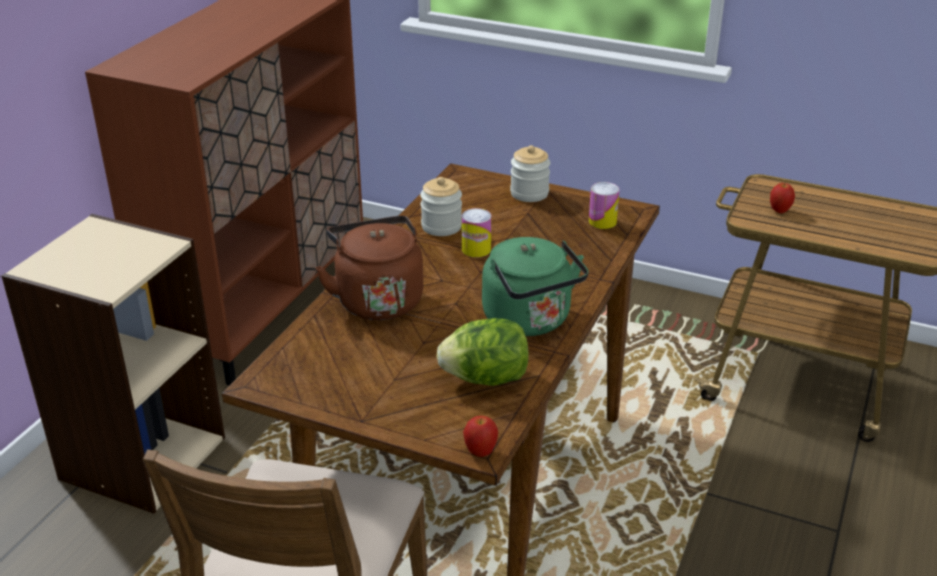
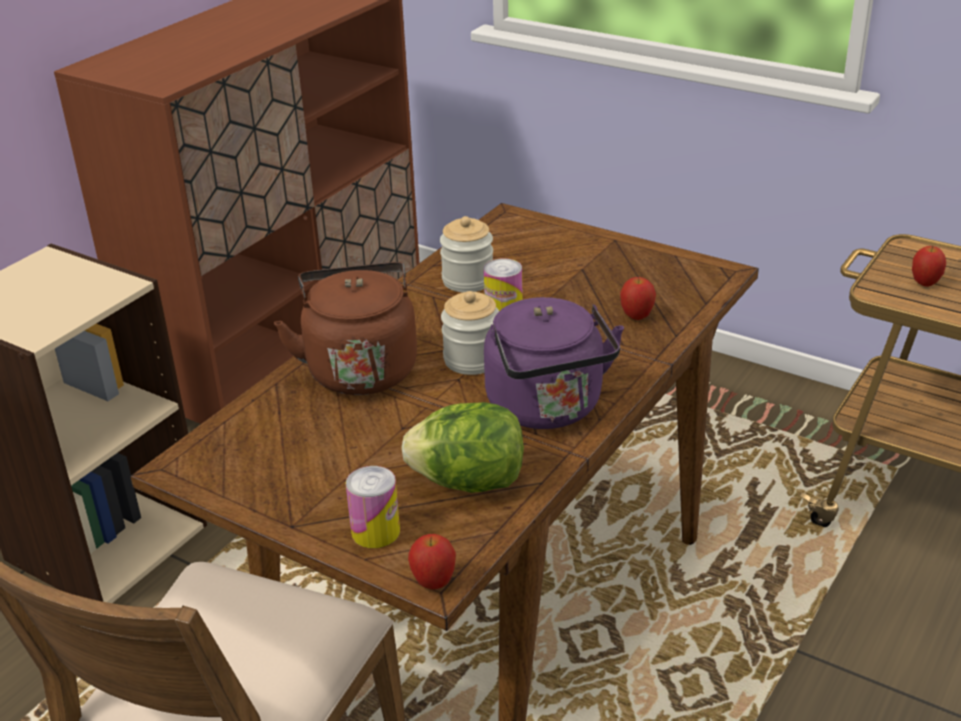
camera: 10 degrees right, 0 degrees up
(529, 193) = (591, 244): jar -> jar (472, 360)
(530, 321) = (548, 409): green kettle -> purple kettle
(578, 248) = (636, 317): none -> apple
(602, 221) = (677, 285): can -> can (375, 531)

